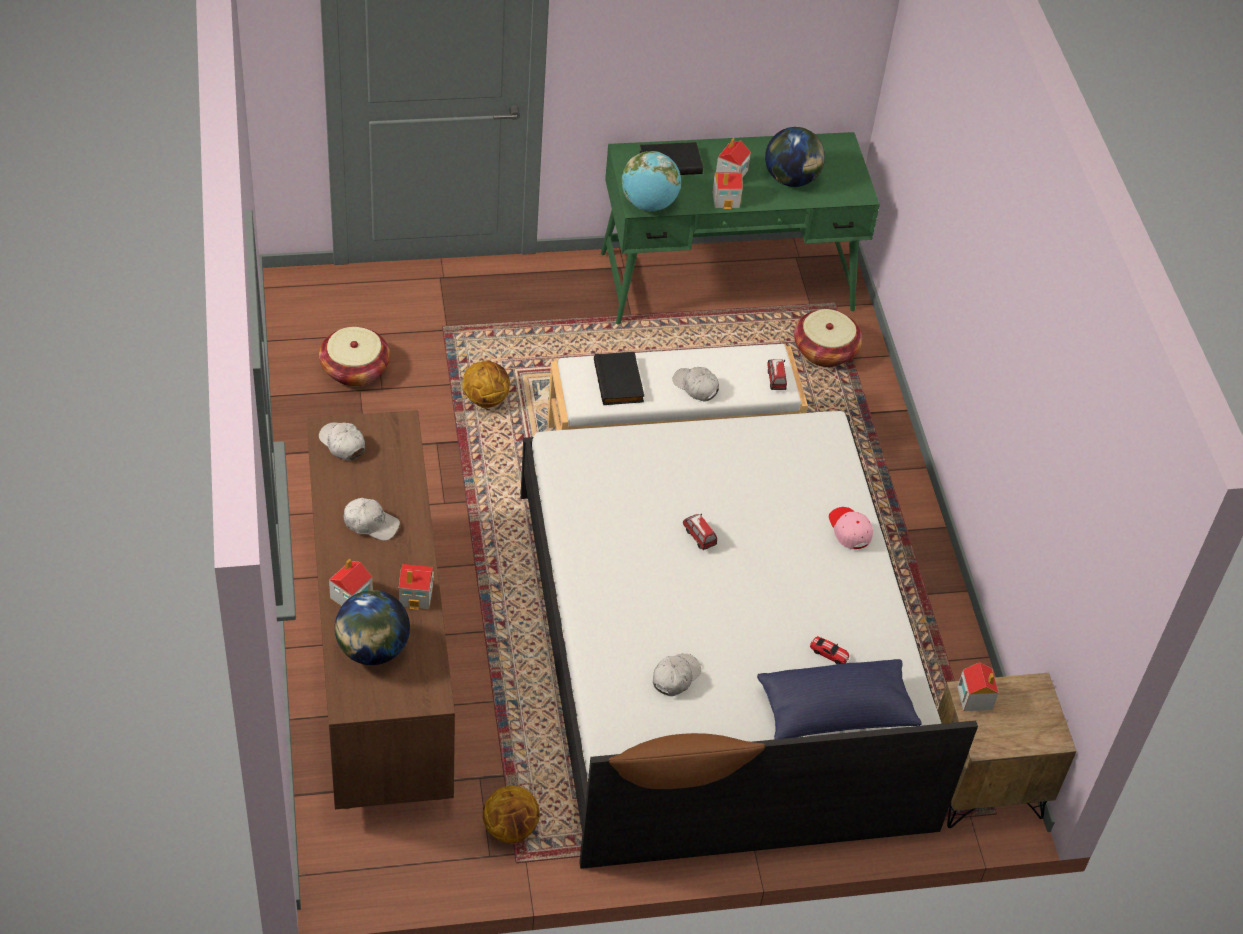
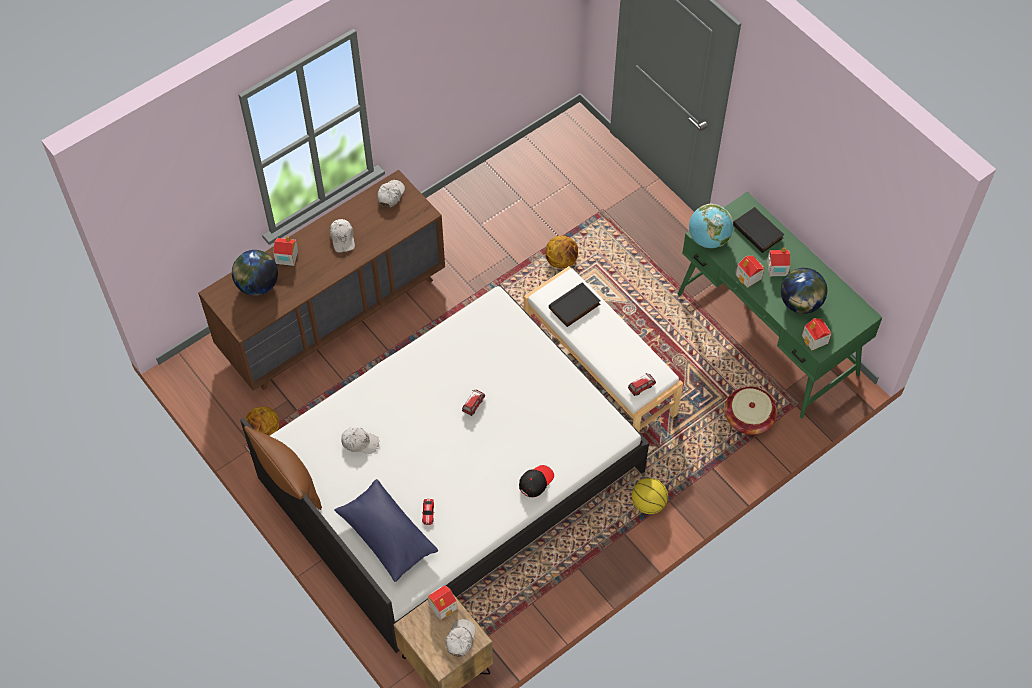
camera: 65 degrees right, 10 degrees up
(355, 370) = (535, 187): basket -> none
(416, 595) = (306, 285): toy house -> toy house (815, 340)
(695, 387) = (601, 347): white cap -> white cap (460, 639)
(849, 530) = (536, 482): pink cap -> black cap
(879, 489) = (648, 503): none -> basketball

